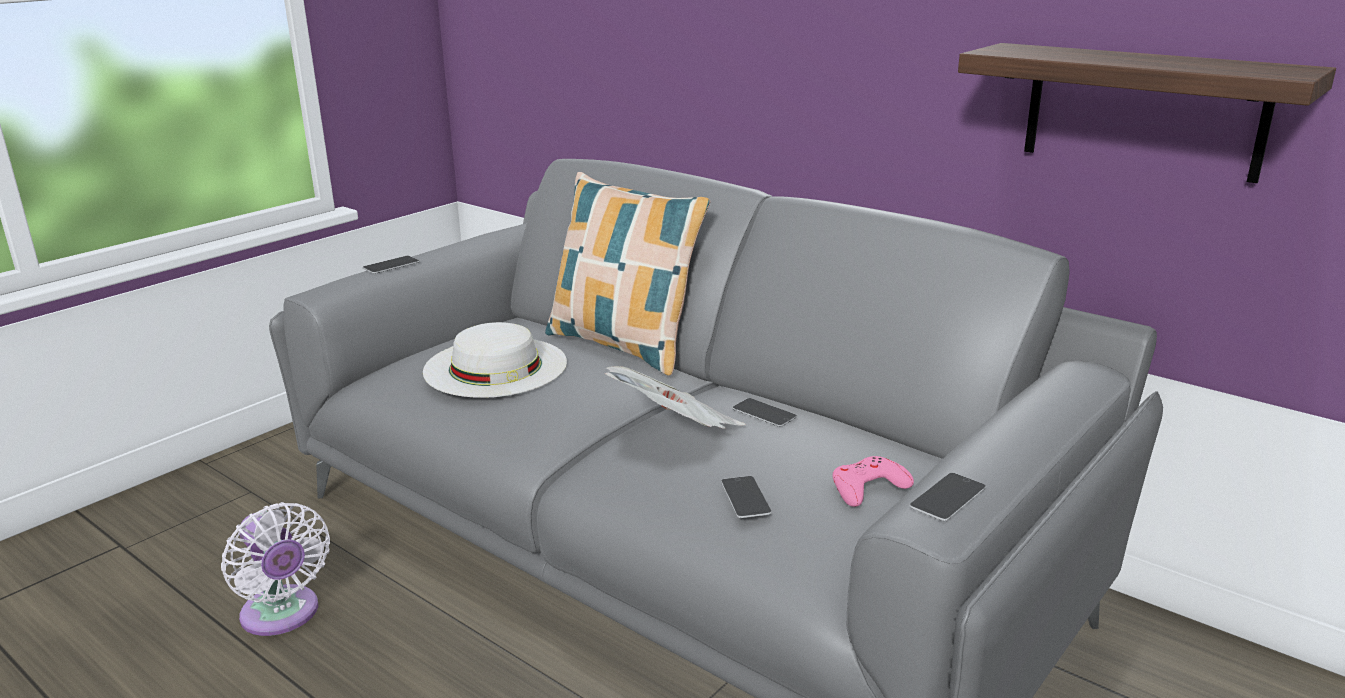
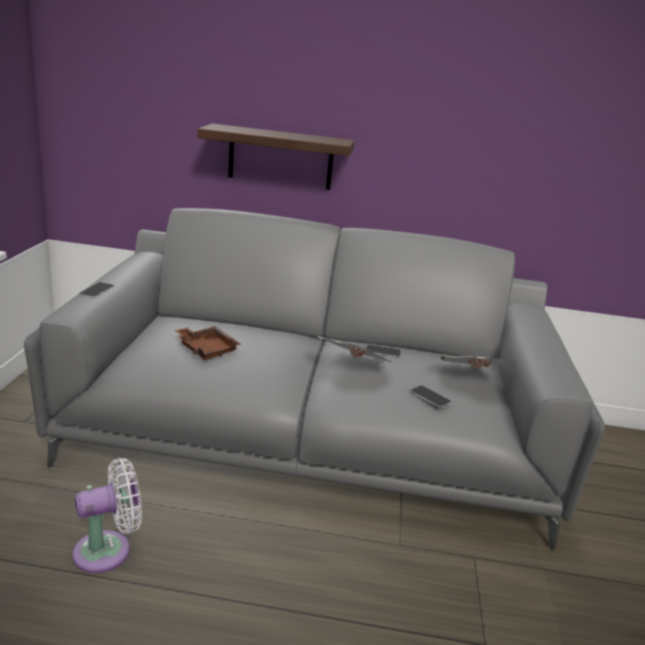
camera: 35 degrees left, 0 degrees up
(283, 616) = (108, 550): white fan -> white fan turned 45 degrees counterclockwise
(495, 366) = (206, 349): white hat -> brown tray
(624, 346) = (260, 325): pillow -> none
(868, 487) = (472, 380): pink game controller -> newspaper
(948, 497) = (561, 374): phone -> none
(1143, 111) = (540, 180): shelf -> shelf (280, 157)

